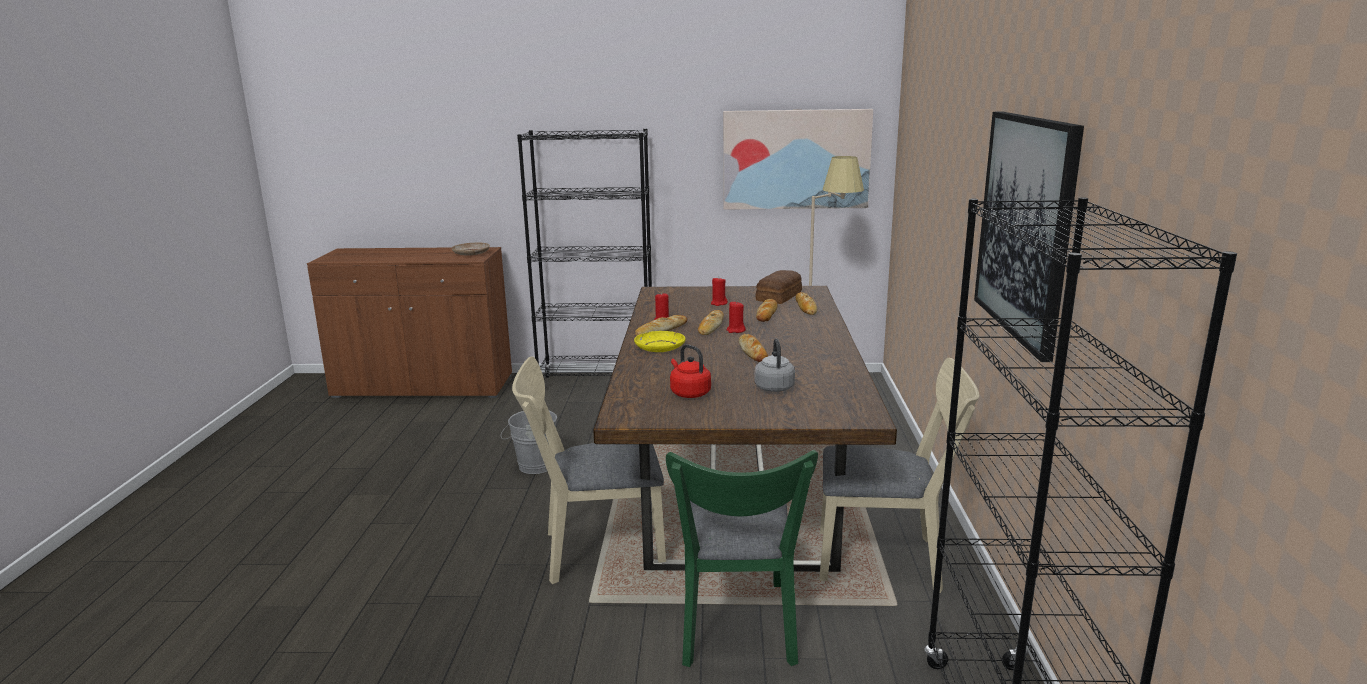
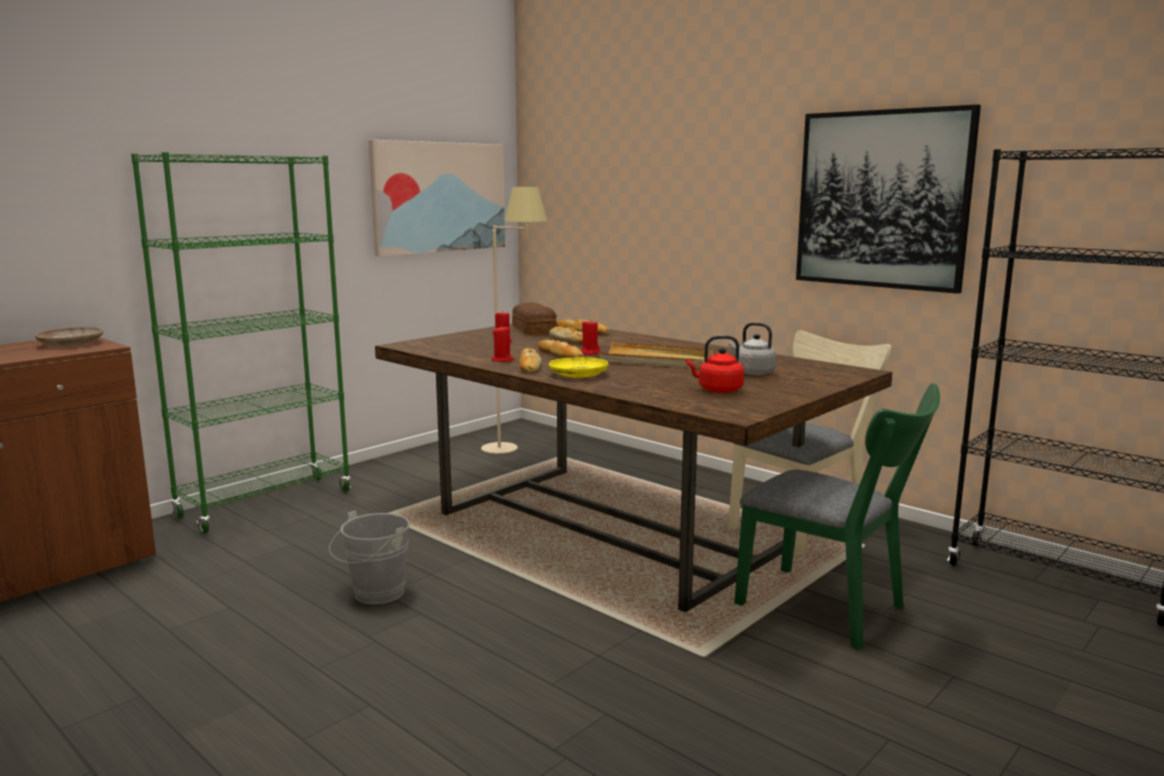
camera: 50 degrees left, 5 degrees down
(594, 552) = (614, 624): beige chair -> none
(597, 384) = (265, 504): black bookcase -> green bookcase
(752, 352) = (656, 360): bread -> beige tray

